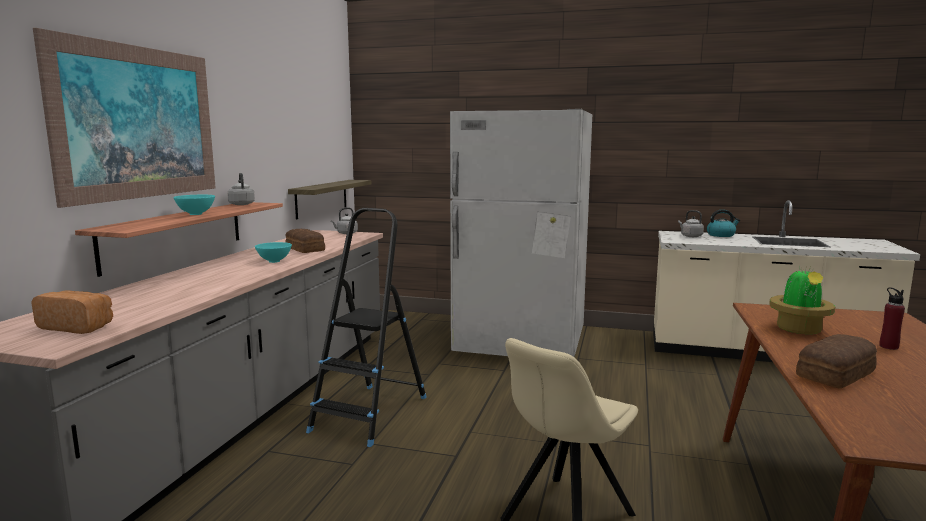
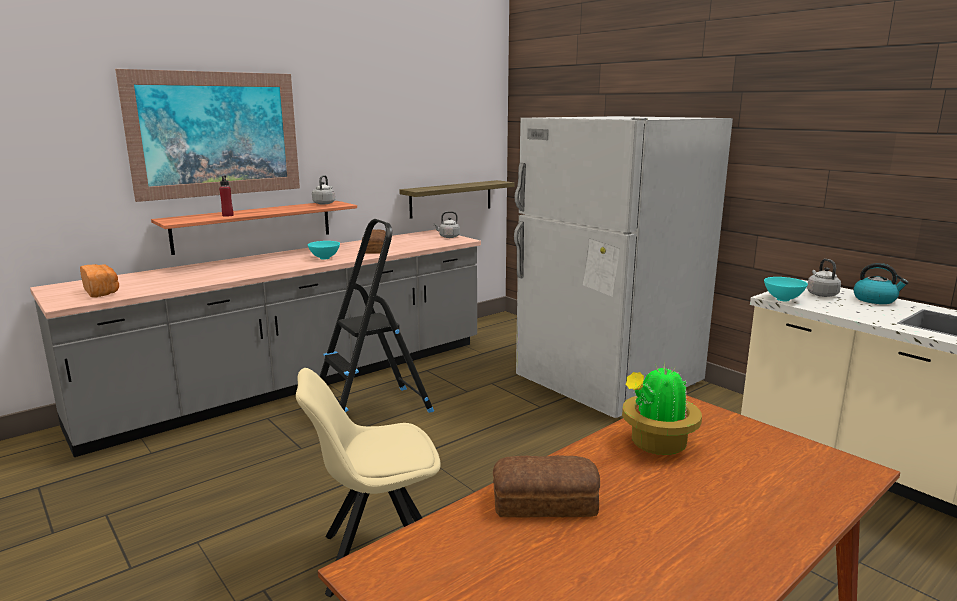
camera: 35 degrees right, 5 degrees up
(195, 214) = (259, 211): turquoise bowl -> turquoise bowl (782, 299)
(888, 346) = (713, 500): red bottle -> red bottle (228, 215)

